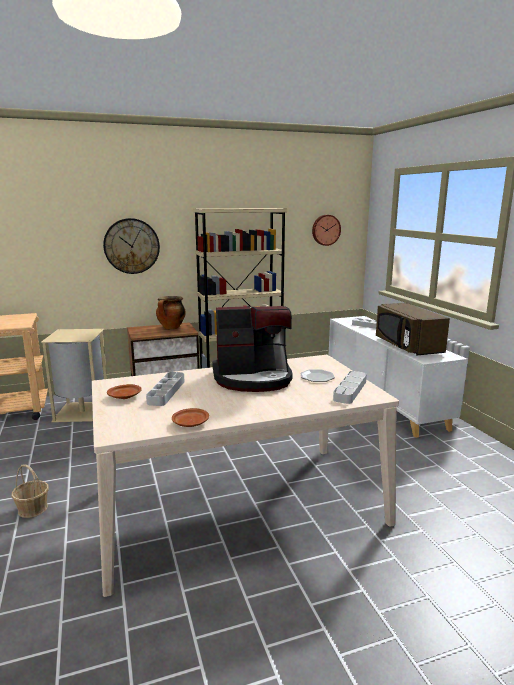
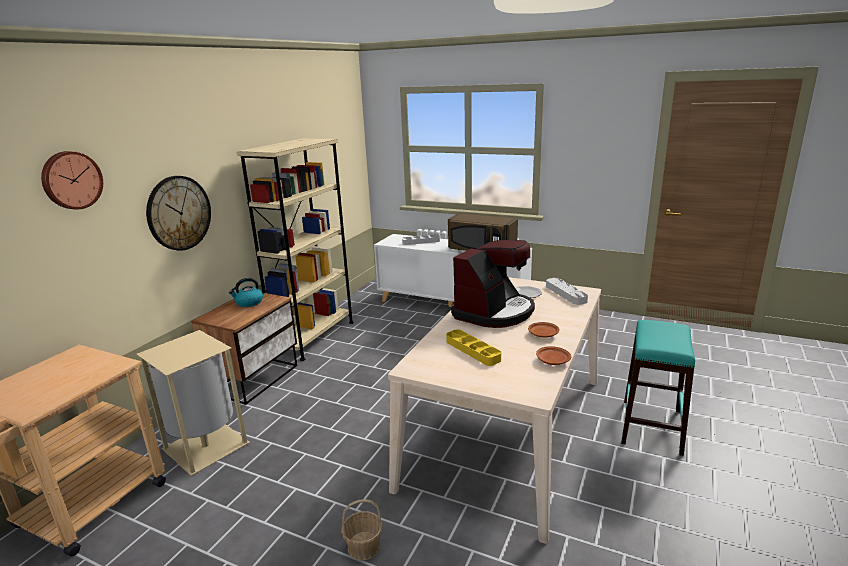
camera: 45 degrees left, 5 degrees up
(125, 396) = (457, 369): brown plate -> brown plate (543, 334)
(166, 392) = (472, 350): grey tray -> yellow tray
(171, 328) = (249, 303): cooking pot -> kettle
(325, 230) = (340, 154): wall clock -> wall clock (71, 180)
(372, 597) = (652, 426): none -> turquoise stool

